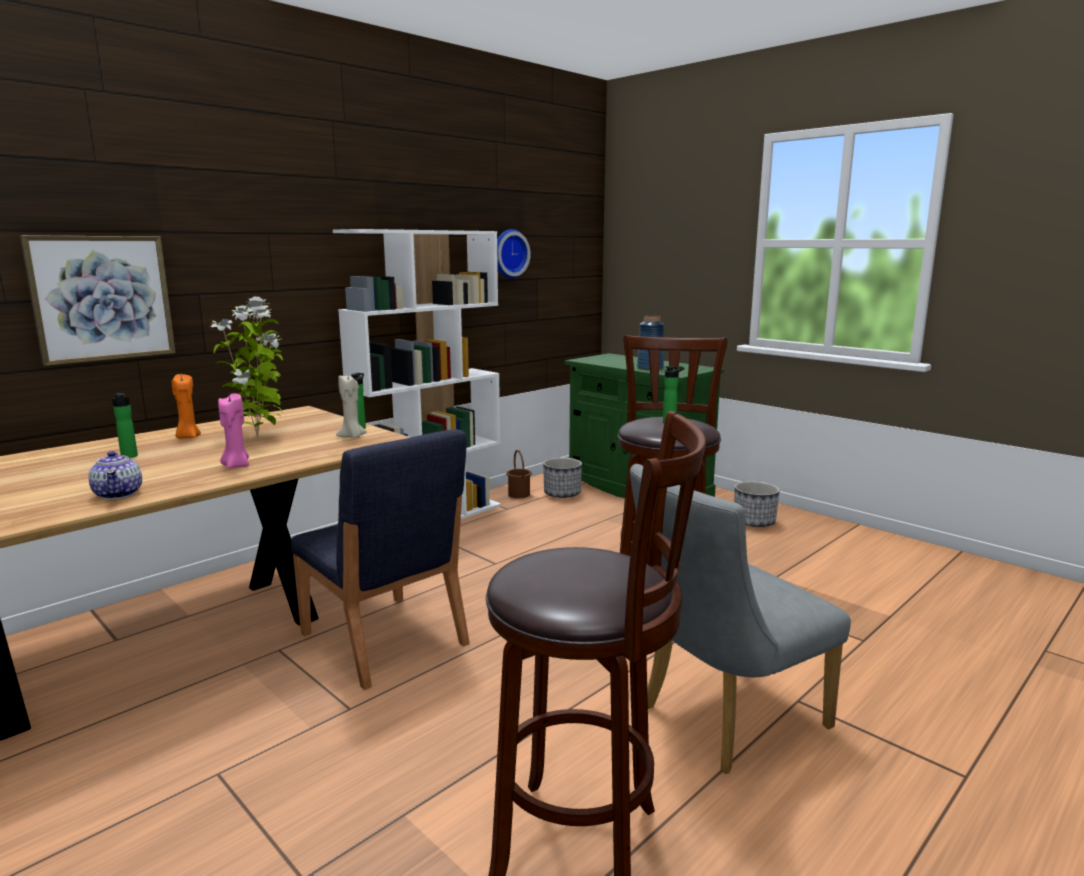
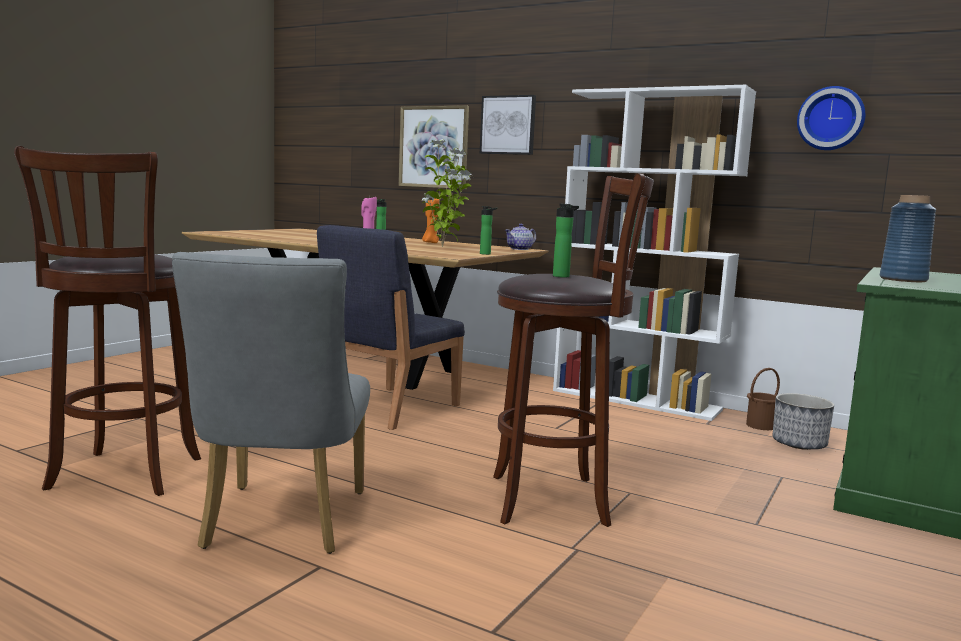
camera: 75 degrees right, 5 degrees down
(119, 494) = (306, 241): teapot -> teapot (520, 249)
(226, 262) = (508, 125): none -> picture
(352, 437) = (457, 253): beige candle -> none
(723, 720) = (281, 524): grey chair -> grey chair turned 135 degrees counterclockwise
(754, 522) = (897, 572): planter -> none

